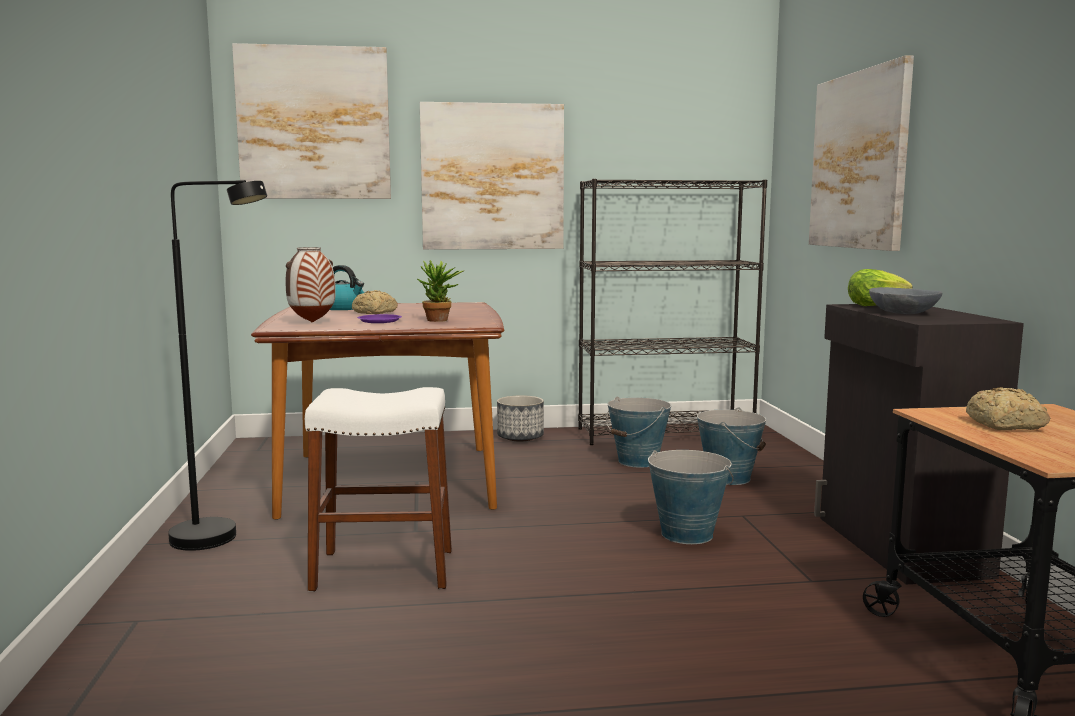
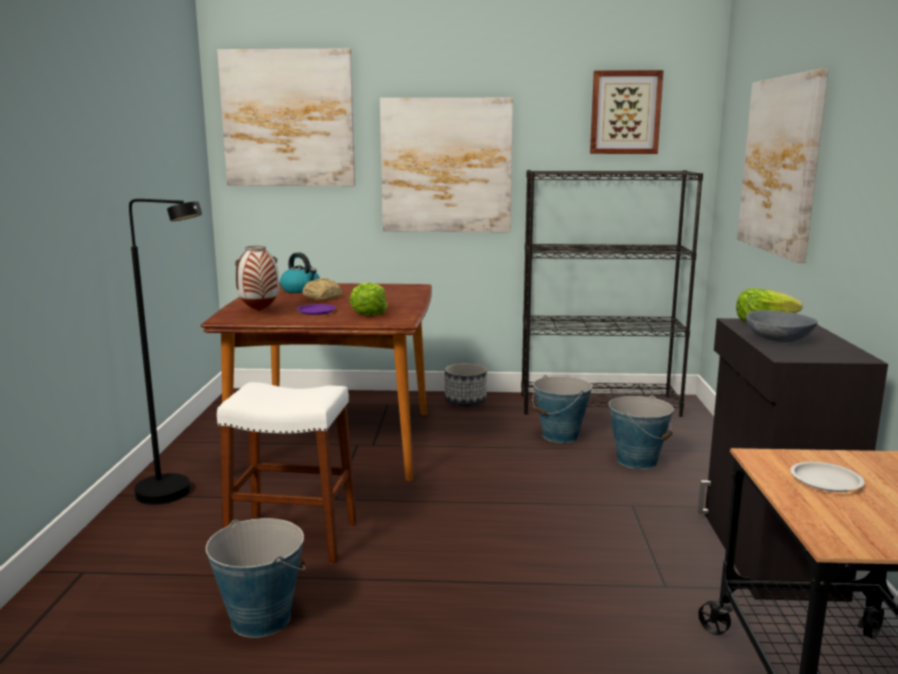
camera: 10 degrees right, 5 degrees up
(440, 320) = (369, 312): potted plant -> lettuce
(679, 122) = (625, 112): none -> picture
(686, 534) = (570, 522): bucket -> bucket (260, 618)
(1004, 425) = (825, 481): bread -> white plate

